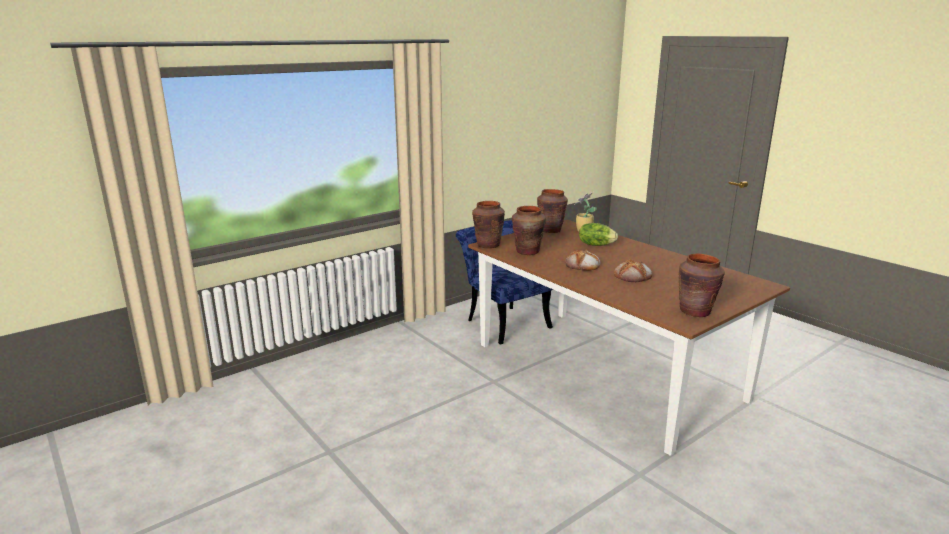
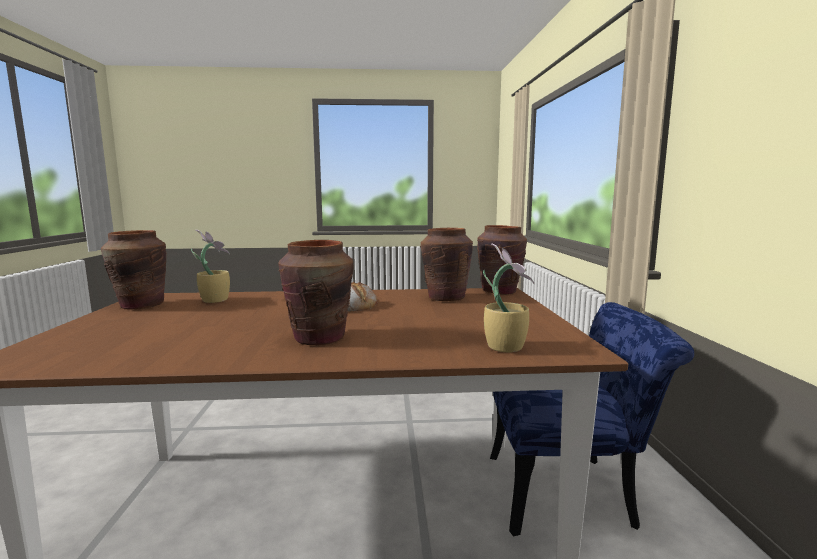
camera: 125 degrees right, 10 degrees down
(550, 230) = (537, 328): brown vase -> brown vase (319, 338)
(596, 244) = (409, 331): lettuce -> none
(633, 276) = (264, 312): bread -> none
(645, 299) = (215, 300): none -> potted plant

